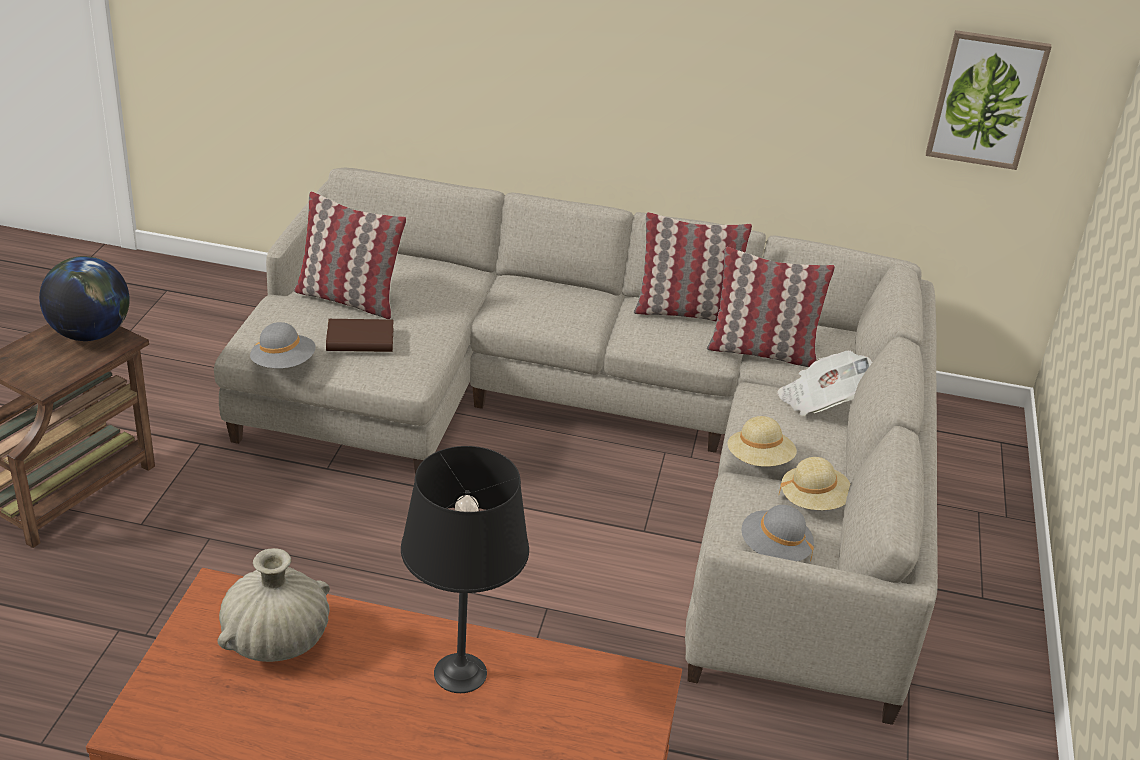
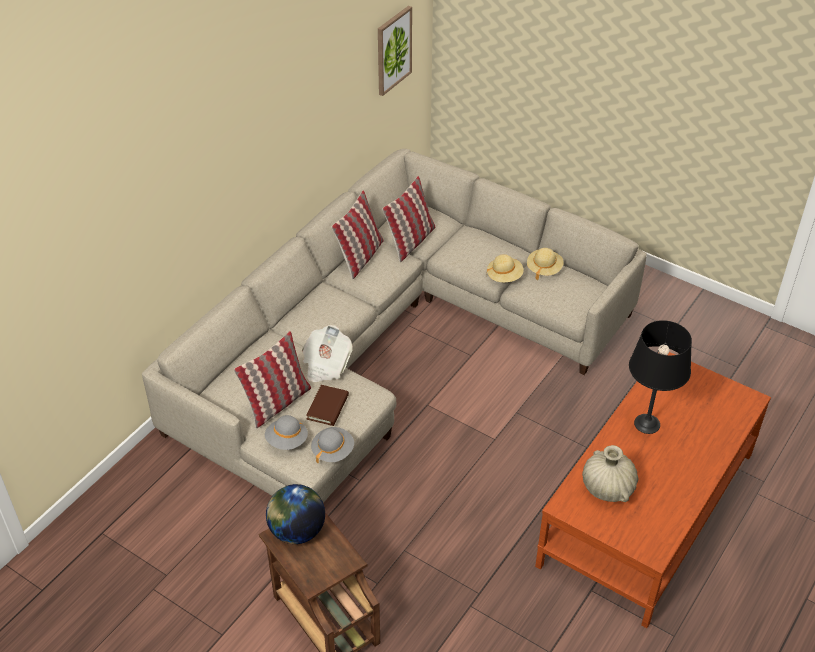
camera: 65 degrees left, 10 degrees up
(774, 550) = (575, 295): grey hat -> grey hat (287, 441)
(820, 401) = (467, 236): newspaper -> newspaper (326, 365)

